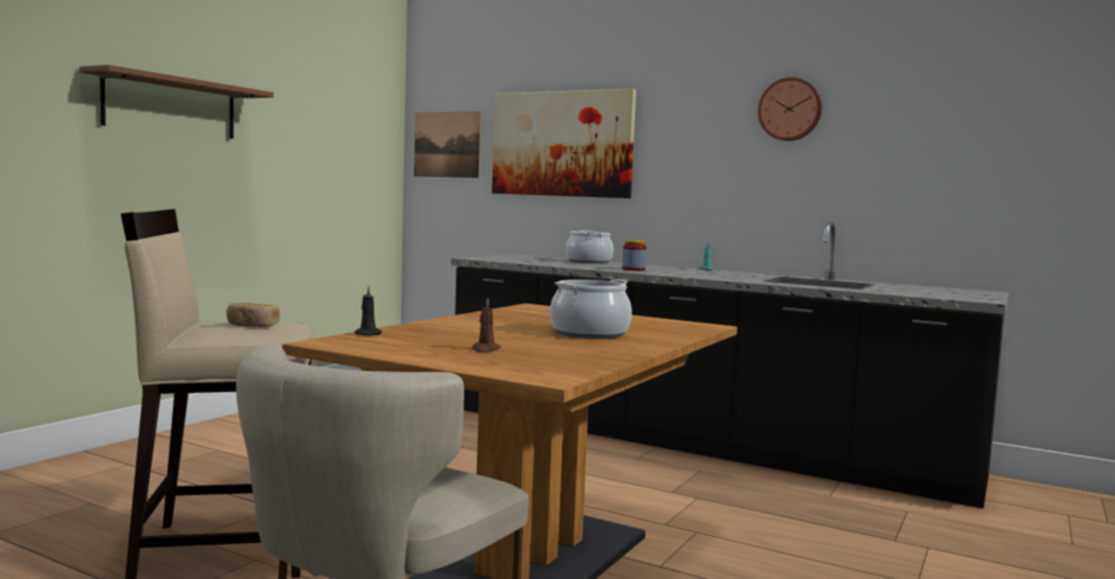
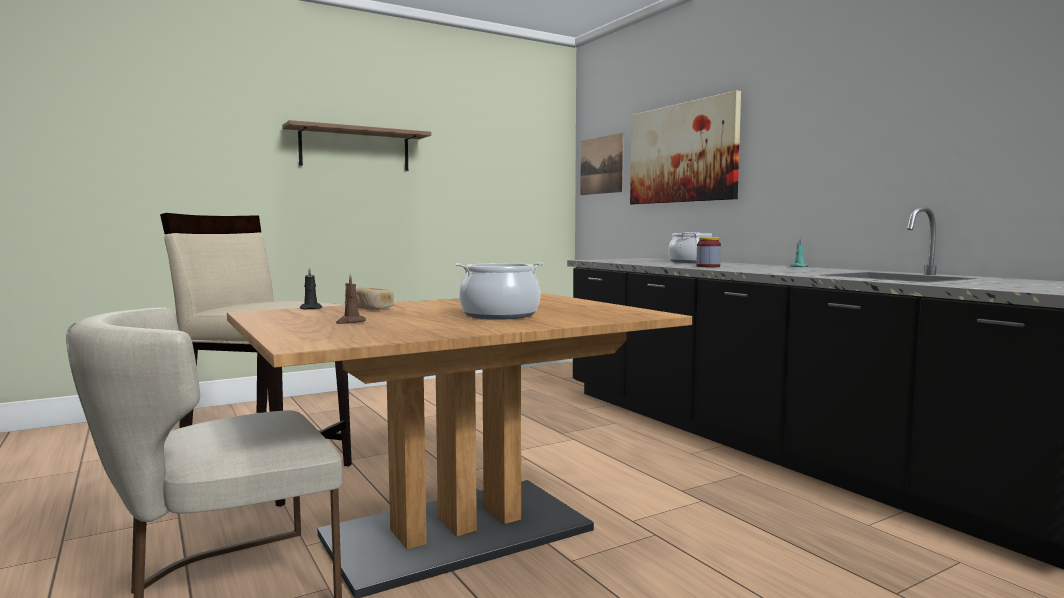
camera: 30 degrees right, 0 degrees up
(252, 325) = (281, 302): bread -> bread (372, 308)
(790, 109) = (890, 85): wall clock -> none

